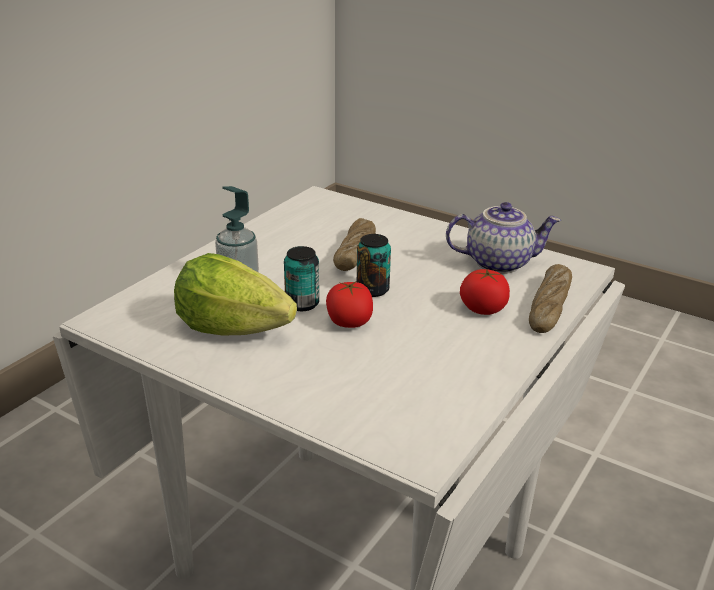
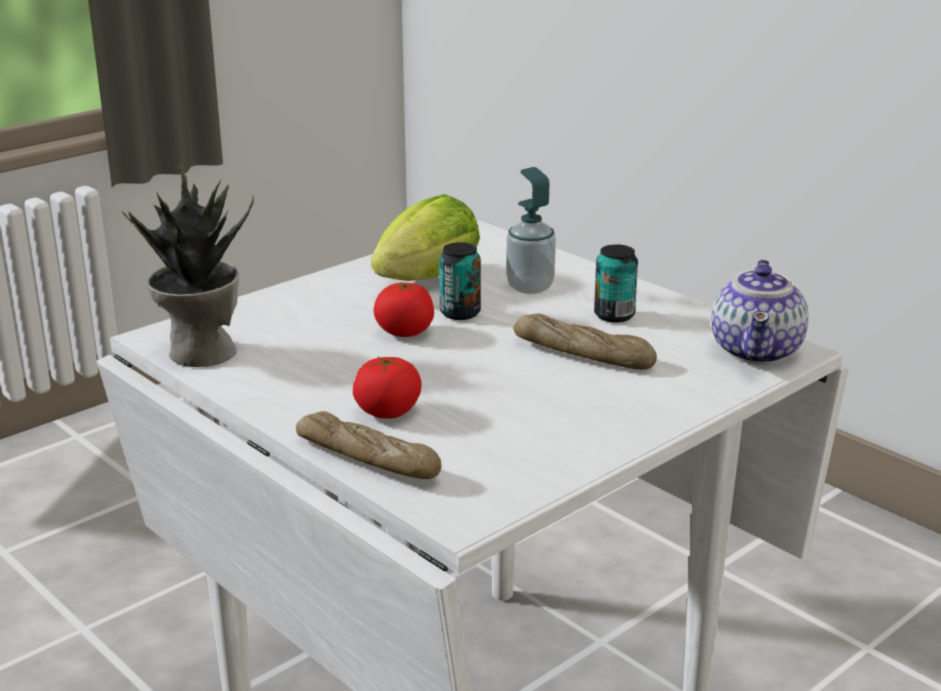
camera: 105 degrees right, 5 degrees down
(372, 290) = (473, 352): can -> can (614, 315)
(442, 419) = (199, 353): none -> potted plant
(499, 262) = (514, 450): teapot -> teapot (758, 352)

